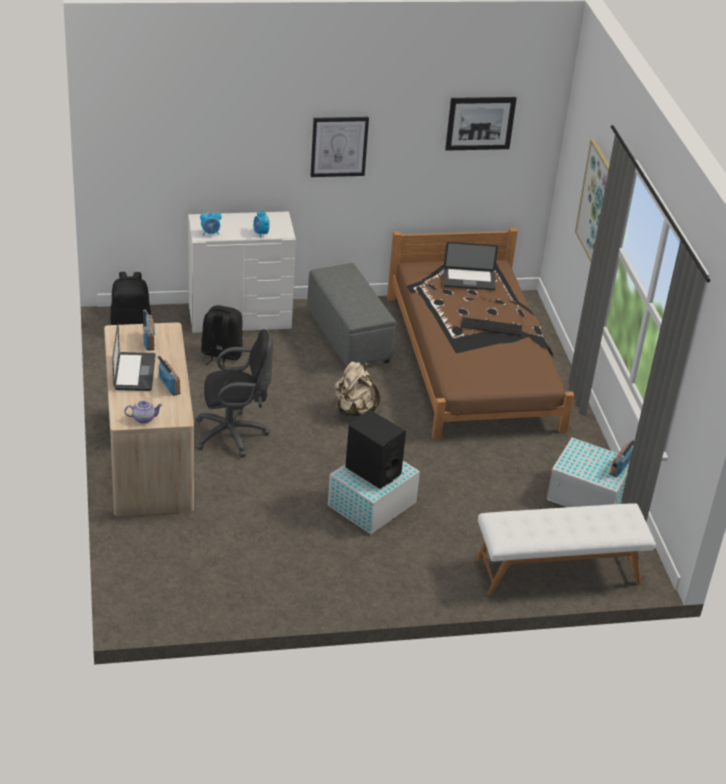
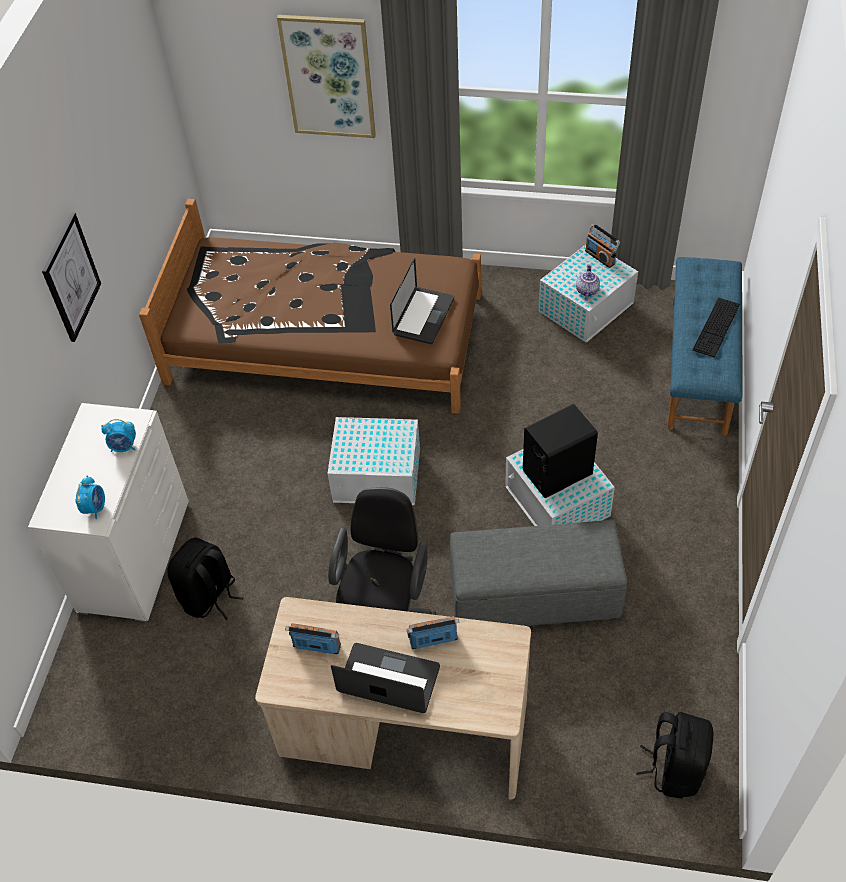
camera: 65 degrees left, 15 degrees up
(131, 324) = (88, 698): black backpack -> black backpack (674, 768)
(144, 418) = (501, 686): teapot -> teapot (586, 290)
(348, 336) = (227, 445): grey ottoman -> grey ottoman (533, 596)
(353, 410) = (378, 476): beige backpack -> white storage box
(469, 280) = (236, 280): laptop -> laptop (423, 316)
(480, 123) = (129, 115): picture -> none
(491, 326) = (337, 285): keyboard -> keyboard (716, 327)
(558, 571) = (699, 366): white bench -> blue bench

